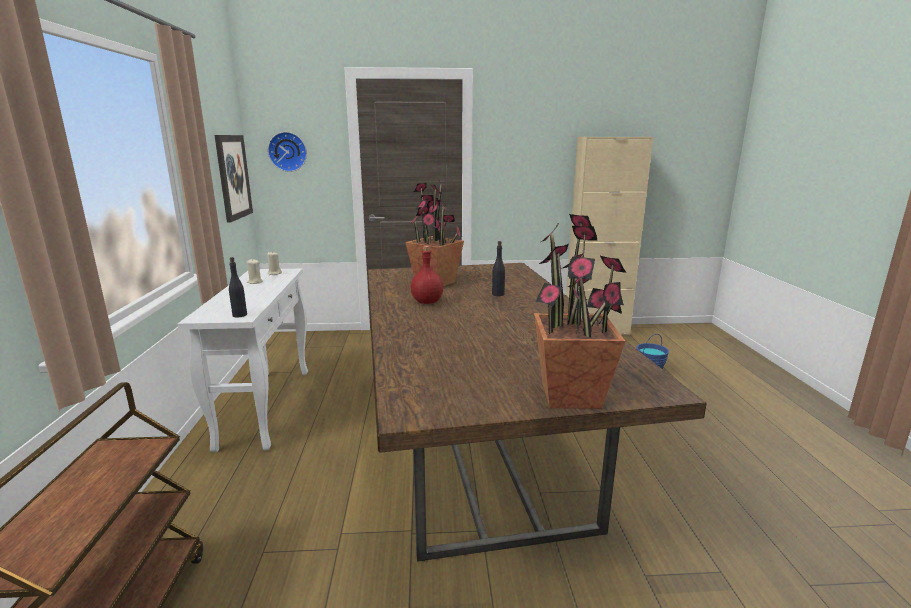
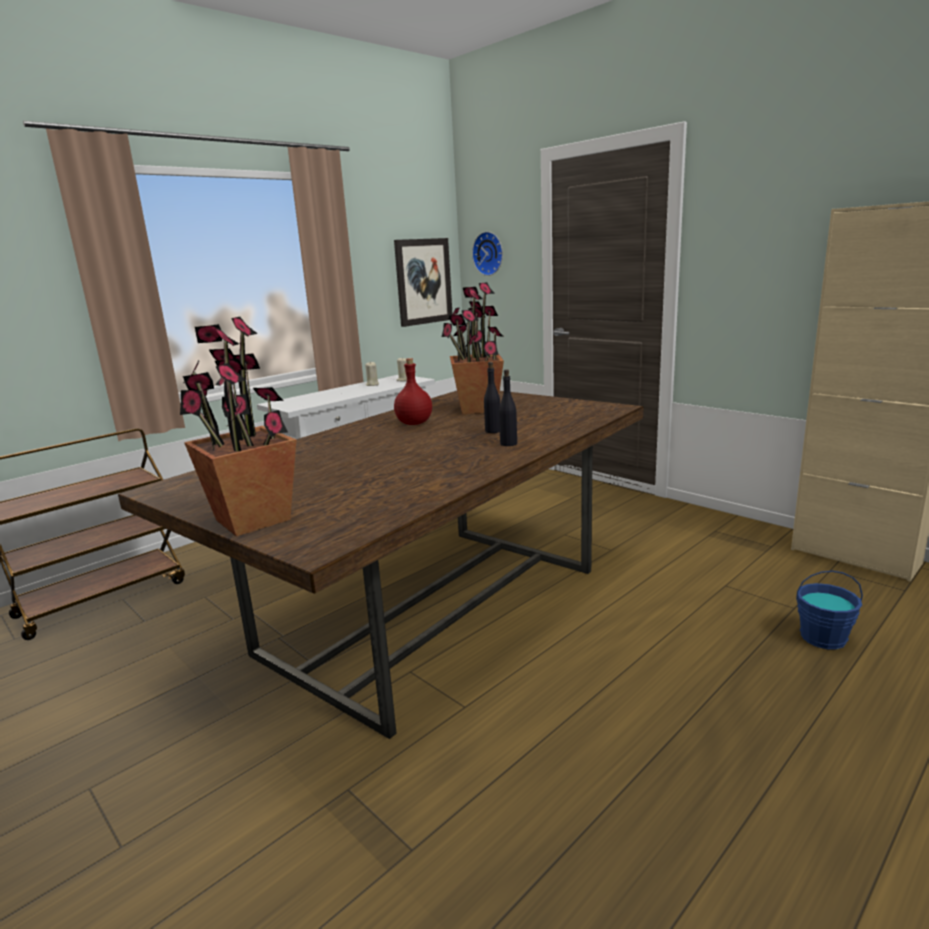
camera: 50 degrees right, 0 degrees up
(240, 315) = (295, 406): black bottle -> black bottle (508, 444)

